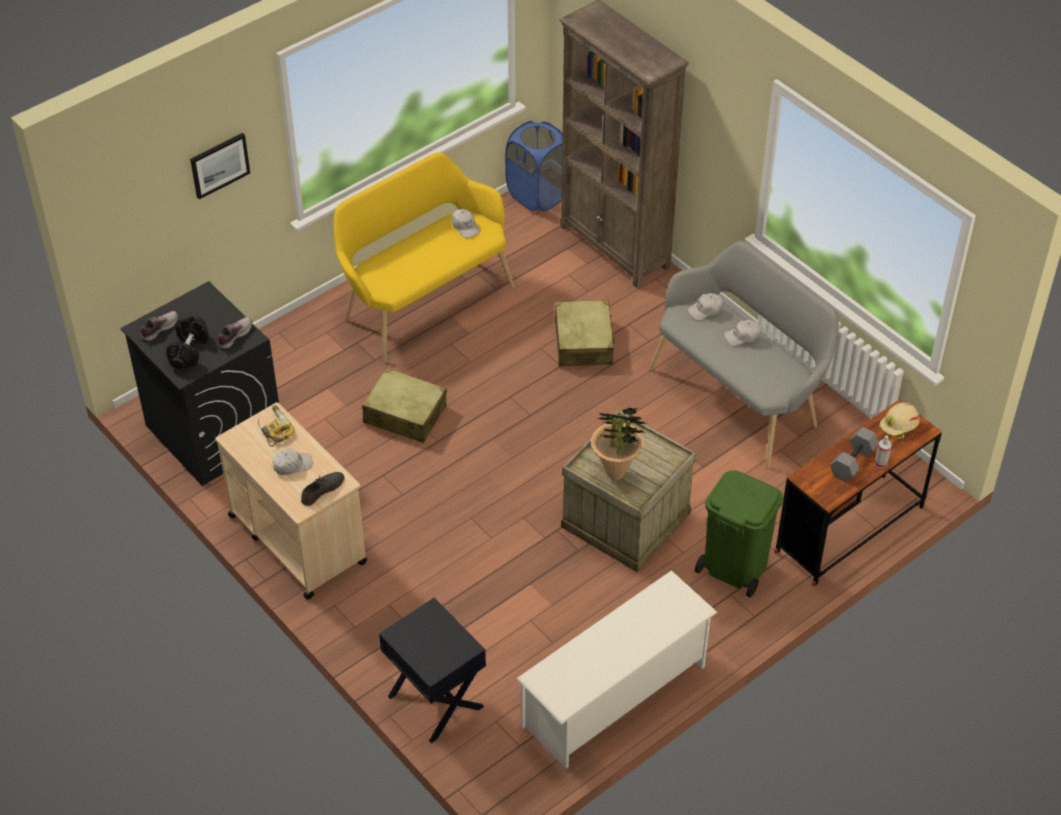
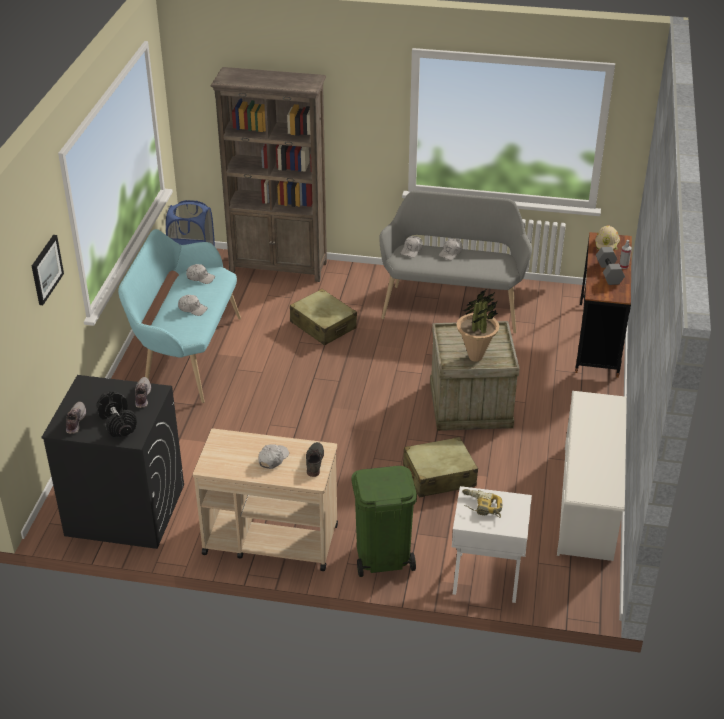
camera: 40 degrees left, 10 degrees down
(274, 429) = (231, 445): power drill -> power drill (481, 507)
(405, 414) = (255, 424): beige suitcase -> beige suitcase (438, 476)
(421, 259) = (192, 309): none -> white cap
(423, 301) = (187, 355): yellow bench -> turquoise bench
(434, 702) = (486, 577): black nightstand -> white nightstand
(734, 567) = (563, 393): green trash can -> green trash can (382, 557)

